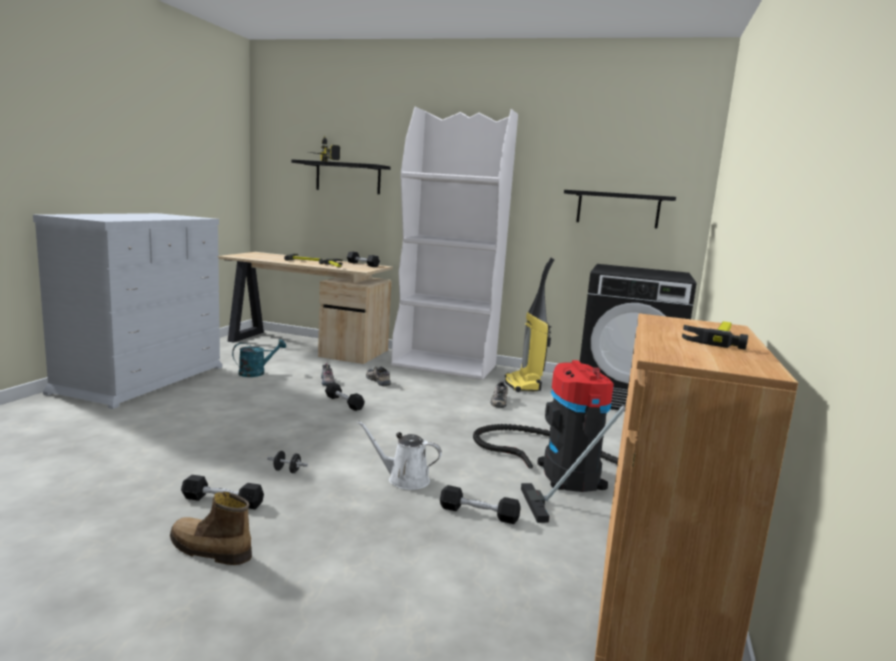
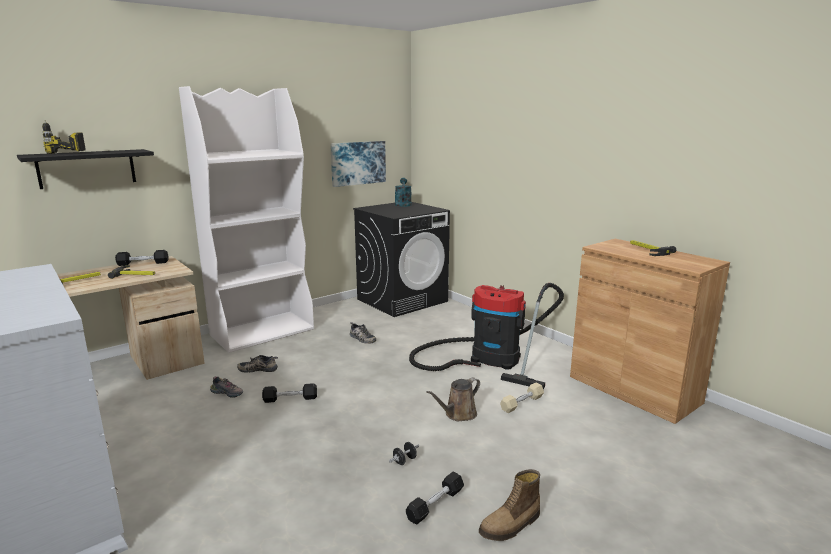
camera: 55 degrees left, 5 degrees up
(256, 373) = (143, 425): turquoise watering can -> turquoise watering can (403, 204)
(404, 479) = (458, 414): white watering can -> brown watering can
(479, 513) = (522, 403): black dumbbell -> beige dumbbell
(523, 385) = (342, 320): vacuum cleaner -> none
(618, 209) = (358, 163): black shelf -> picture

